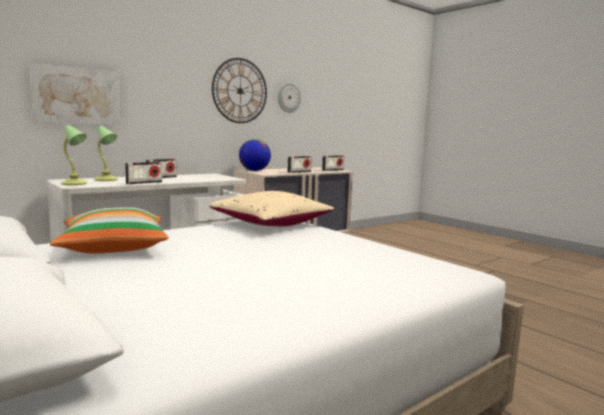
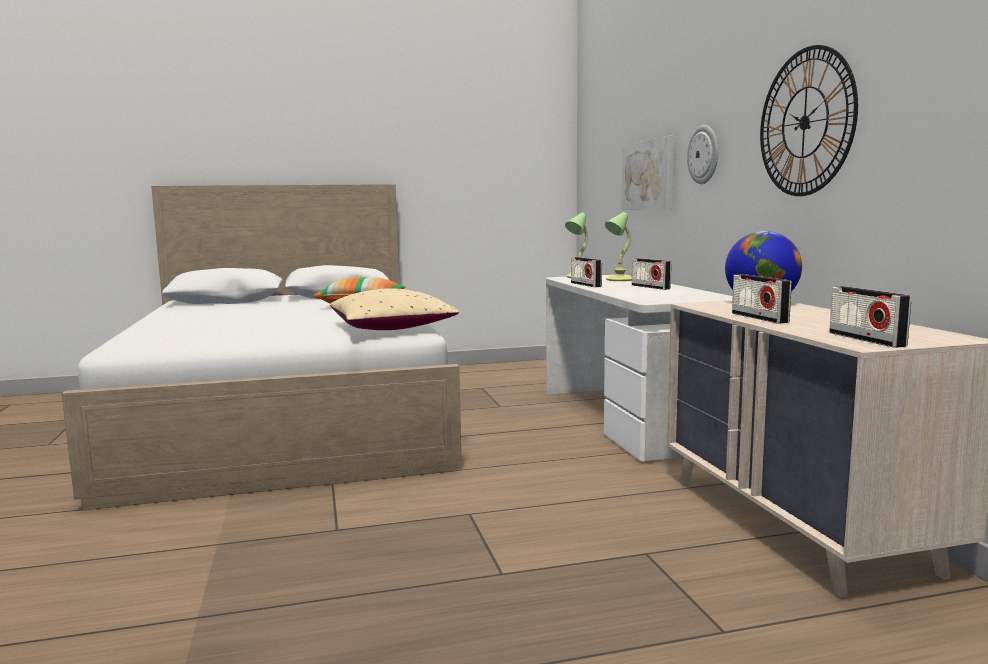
camera: 115 degrees right, 0 degrees up
(288, 97) = (917, 109): wall clock -> wall clock (704, 154)

